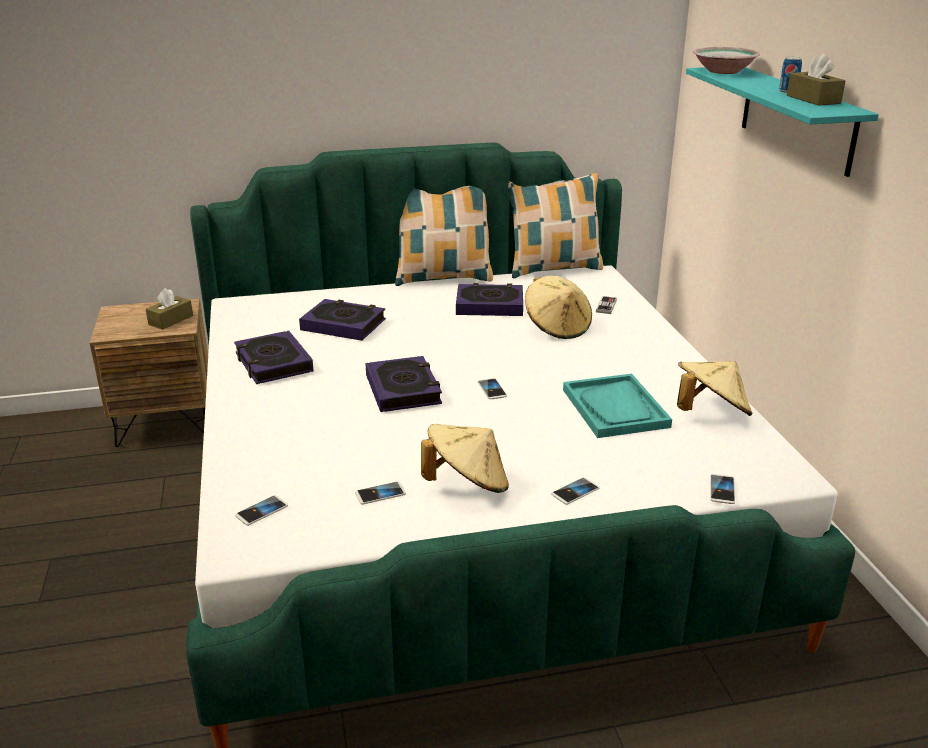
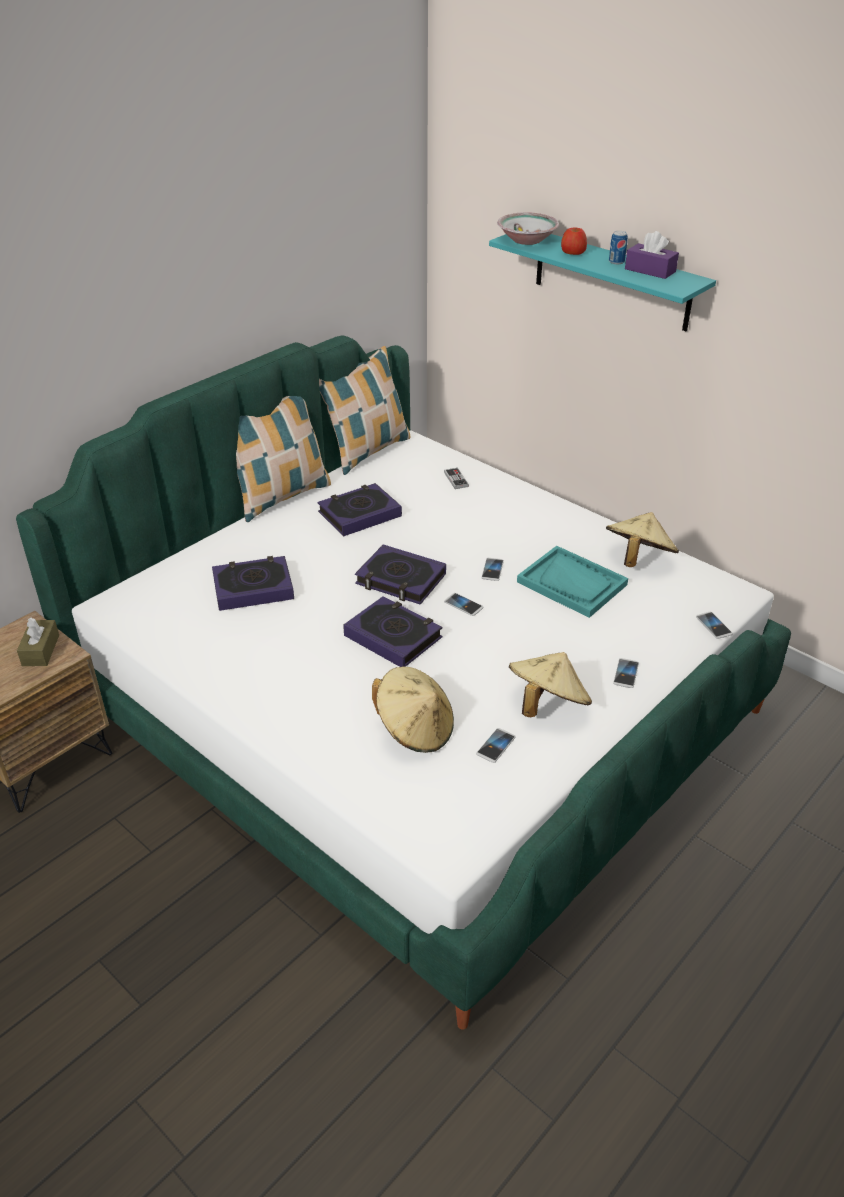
camera: 35 degrees left, 10 degrees up
(262, 511) = (425, 810): phone -> phone (492, 570)
(273, 363) = (241, 659): book -> book (400, 580)
(557, 327) = (442, 518): beige hat -> beige hat (415, 729)
(753, 82) = (573, 252): none -> apple
(813, 99) = (650, 270): brown tissue box -> purple tissue box

